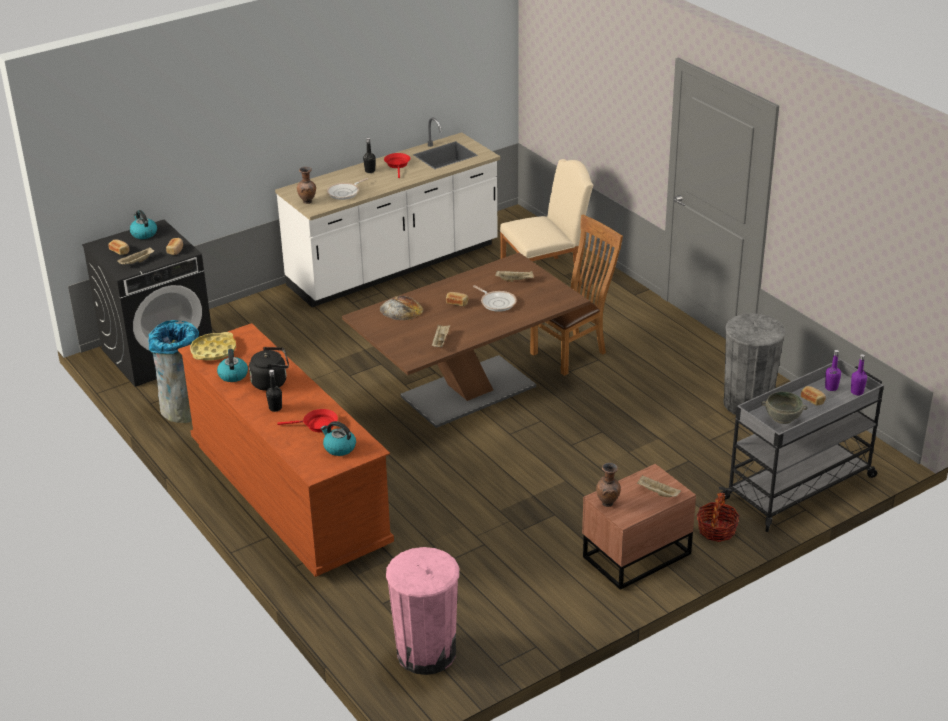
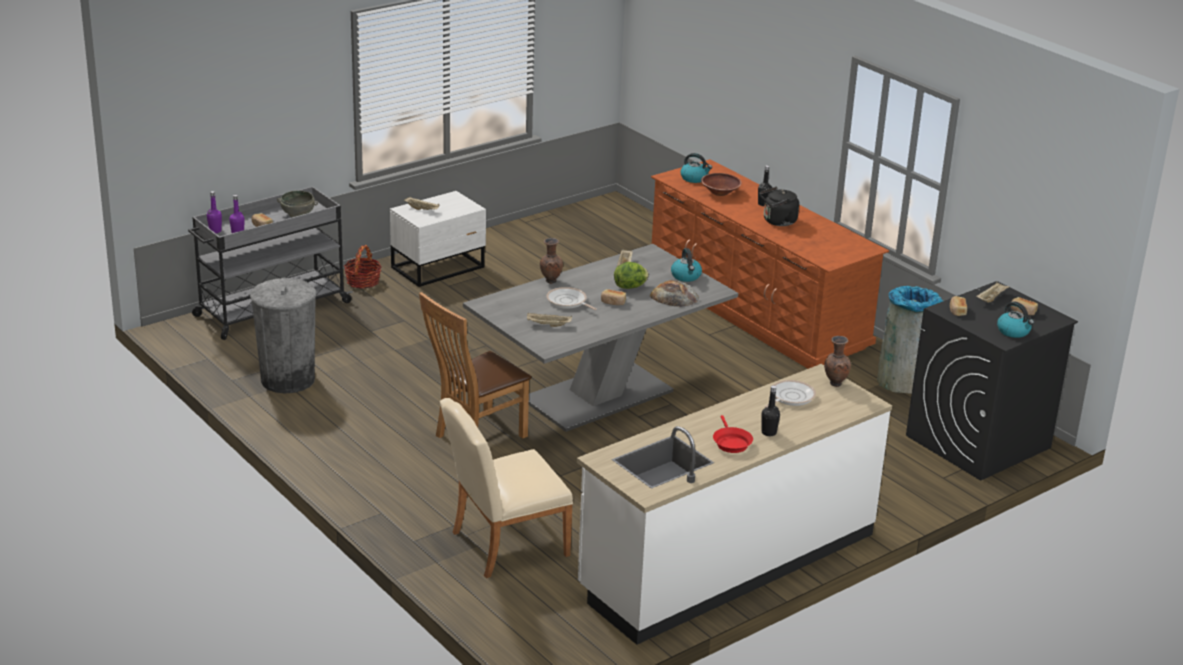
camera: 175 degrees right, 5 degrees down
(213, 351) = (850, 247): yellow tray -> none
(233, 375) = (818, 228): kettle -> kettle (686, 276)
(317, 425) = (720, 192): red frying pan -> brown bowl
(426, 653) = (607, 220): pink trash can -> none
(439, 319) = (630, 287): none -> lettuce
(468, 391) = (597, 395): brown dining table -> grey dining table
(608, 504) = (465, 204): brown vase -> brown vase (550, 281)
(634, 555) = (440, 268): brown nightstand -> white nightstand

